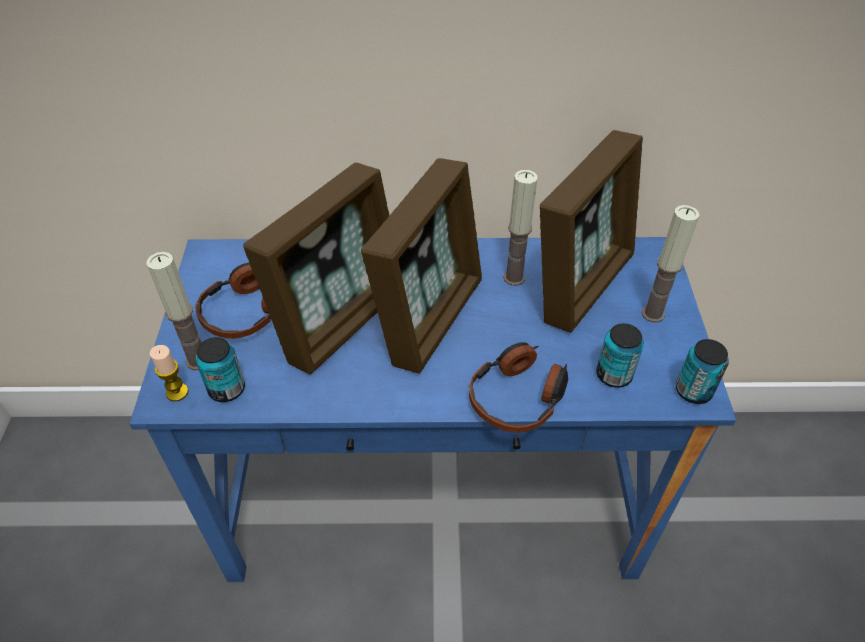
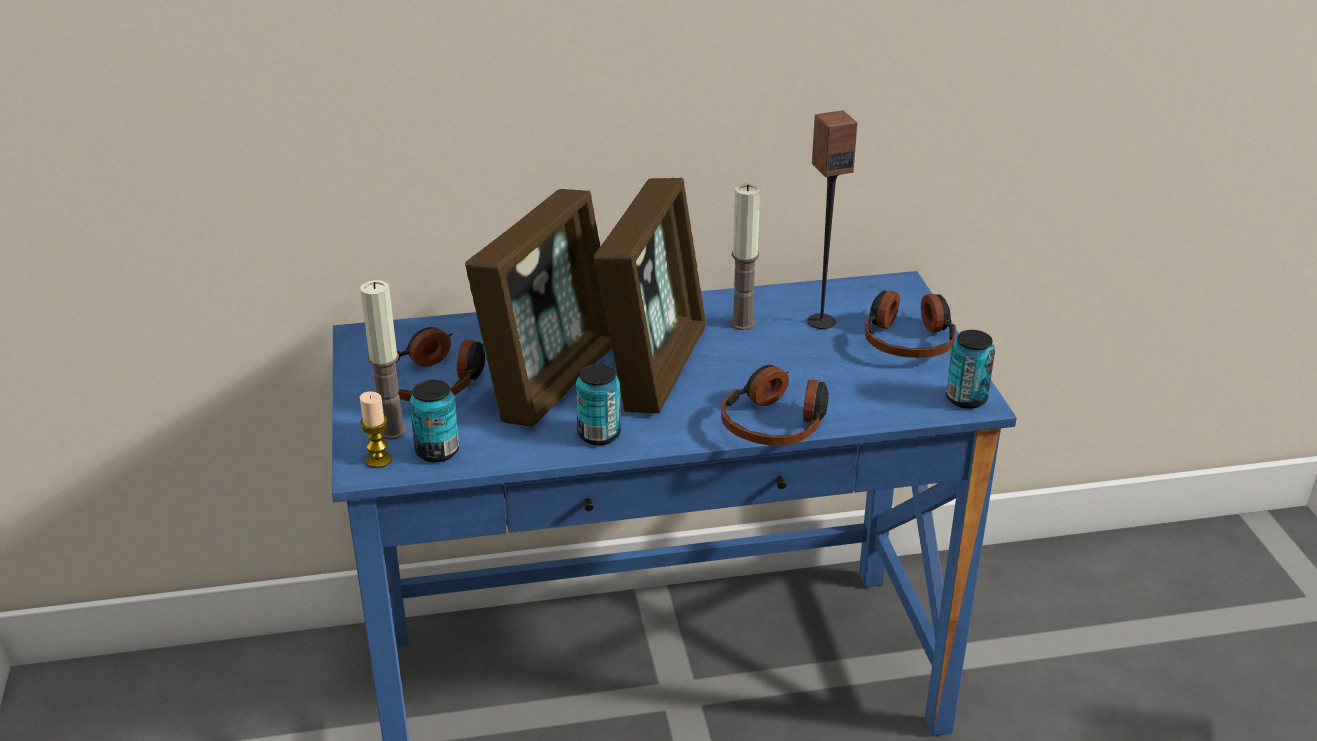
camera: 10 degrees left, 15 degrees down
(581, 284) = (821, 321): picture frame -> speaker
(613, 375) = (877, 394): can -> can (599, 434)
(653, 314) = (908, 339): candle -> headphones

